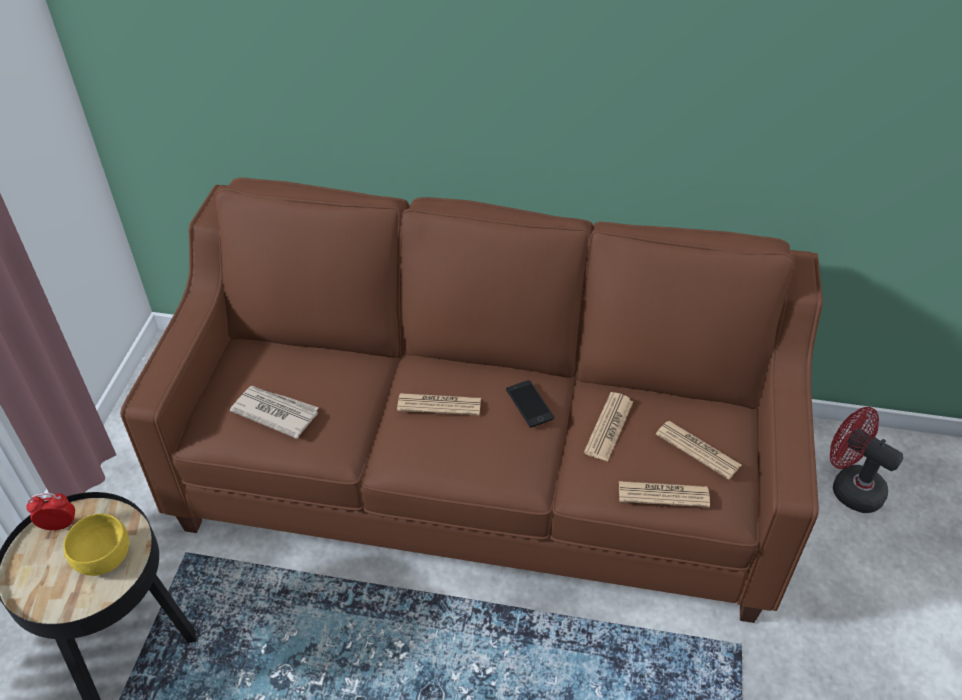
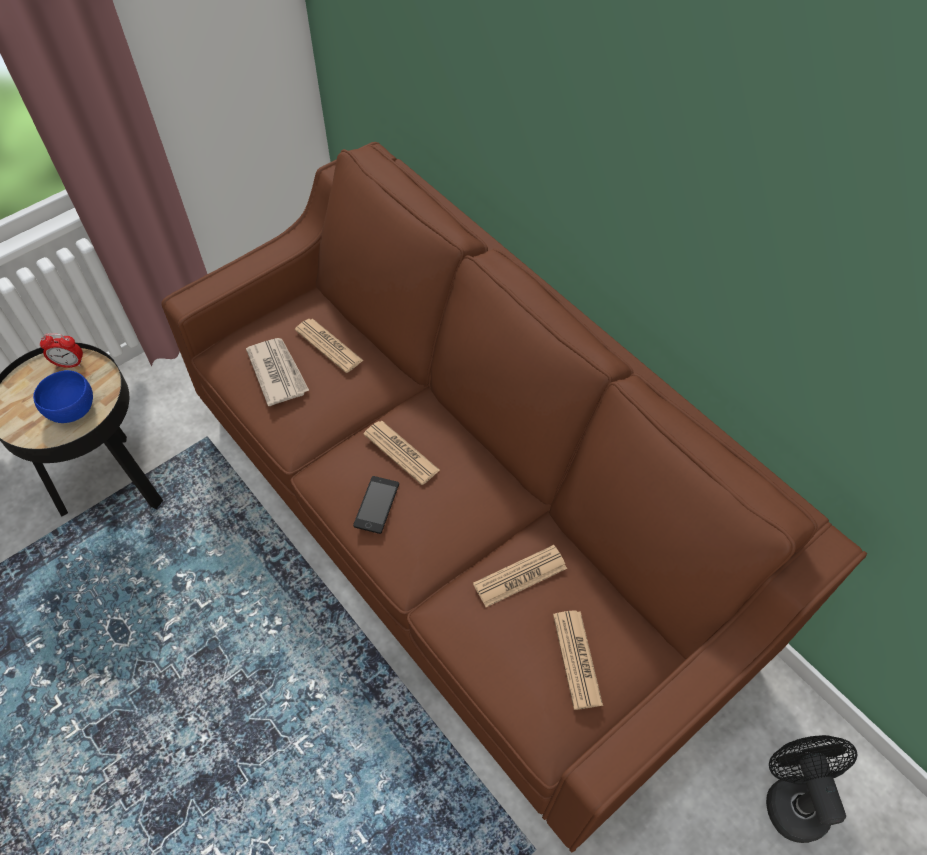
camera: 40 degrees right, 10 degrees up
(59, 525) = (70, 364): alarm clock -> alarm clock turned 150 degrees clockwise
(103, 558) = (71, 409): yellow bowl -> blue bowl
(529, 404) = (474, 505): phone -> phone (376, 505)
(663, 494) = (501, 676): newspaper -> newspaper (329, 345)
(849, 487) = (792, 797): red fan -> black fan

